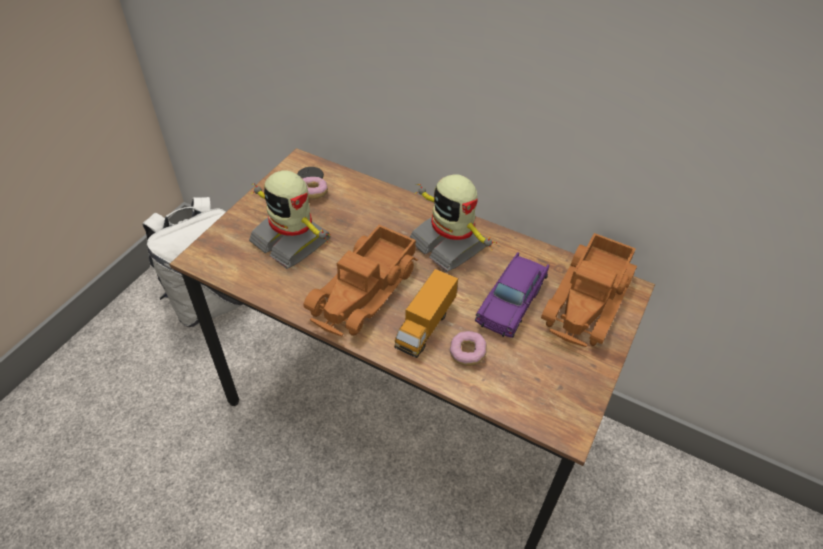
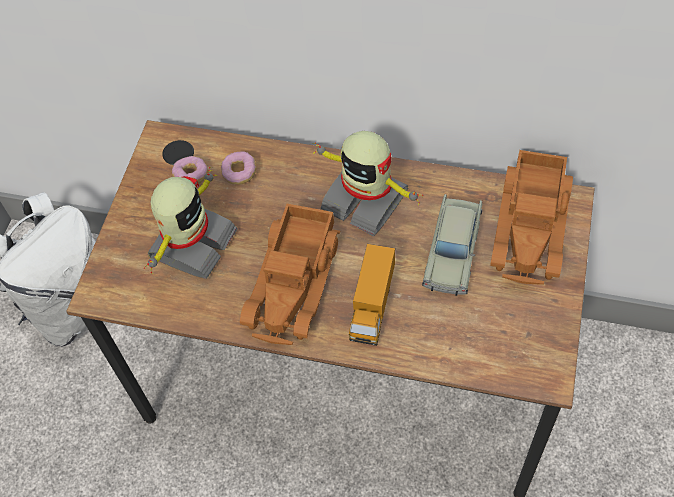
camera: 10 degrees left, 10 degrees up
(292, 240) = (191, 243): toy robot -> toy robot turned 90 degrees counterclockwise
(467, 353) = (425, 324): donut -> donut (239, 172)
(512, 302) = (453, 251): purple toy car -> beige toy car

